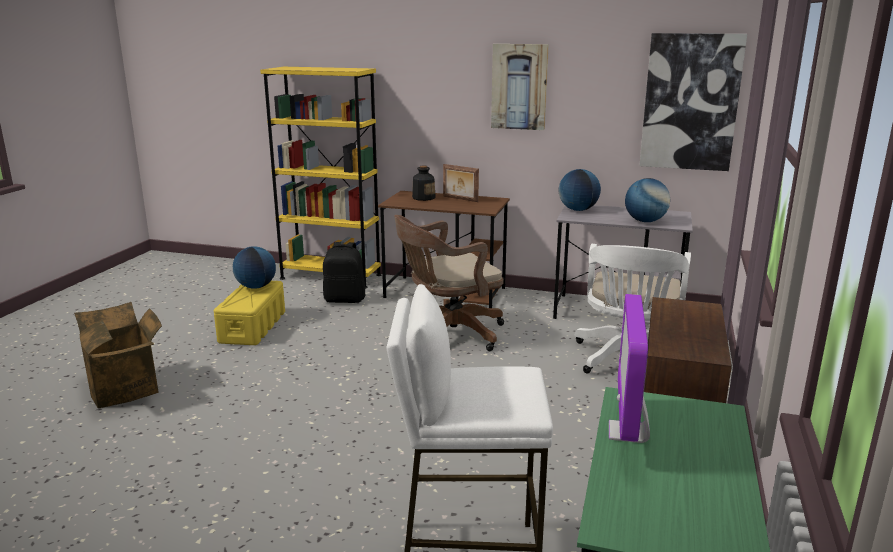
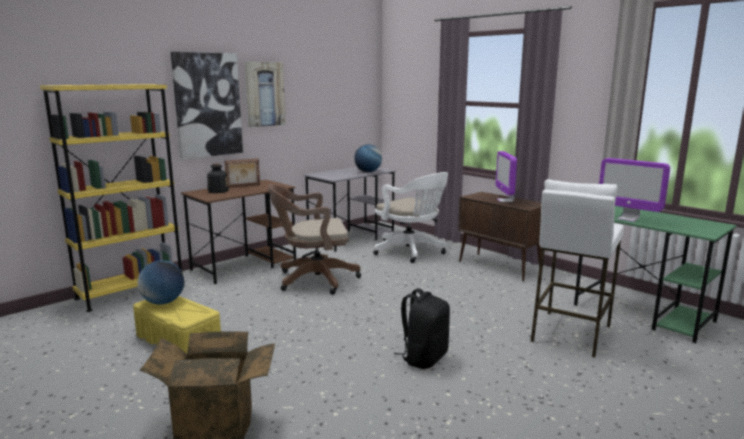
camera: 60 degrees left, 5 degrees down
(345, 299) = (192, 296): black backpack -> black backpack (424, 358)
(448, 334) = (313, 280): brown office chair -> brown office chair turned 75 degrees clockwise
(578, 210) = (323, 175): globe -> none
(686, 328) = (505, 200): none -> monitor
(690, 102) = (356, 98): picture -> picture (207, 105)

